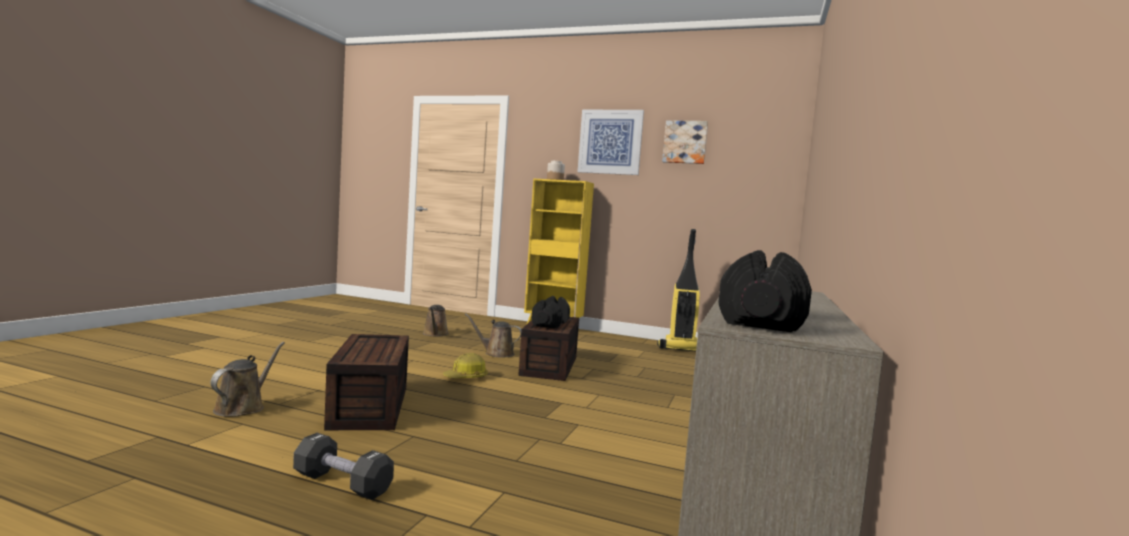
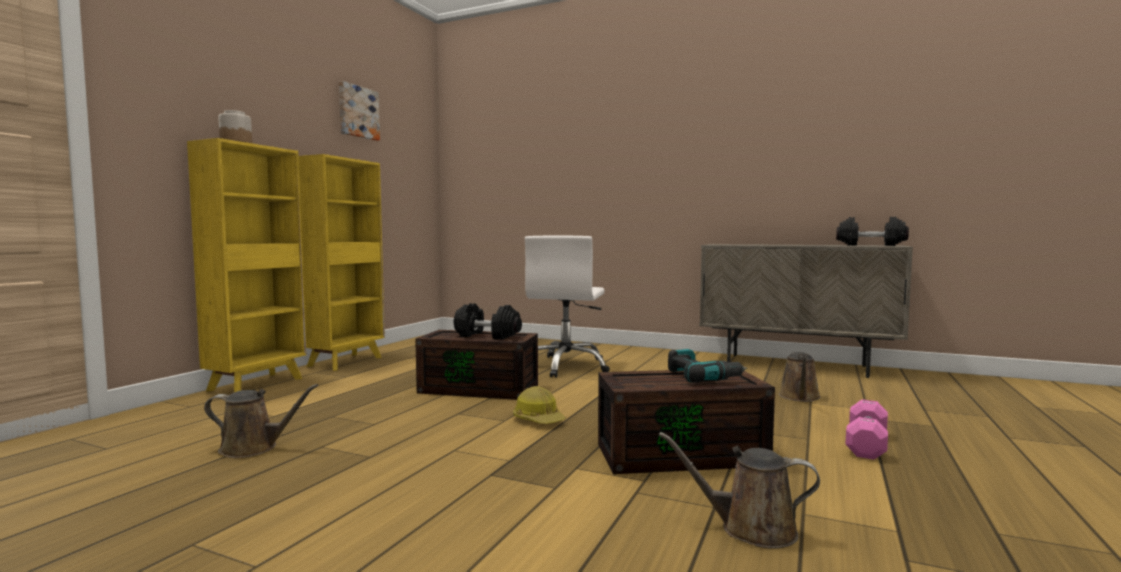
camera: 85 degrees left, 0 degrees up
(342, 483) = (866, 444): black dumbbell -> pink dumbbell
(373, 352) = (702, 377): none -> power drill
(496, 353) = (415, 409): brown watering can -> brown watering can (799, 397)
(610, 142) = (279, 93): picture -> none
(621, 339) = (346, 361): none -> yellow bookcase
(643, 393) = (566, 366): none -> white office chair
(679, 349) = (404, 349): vacuum cleaner -> none

